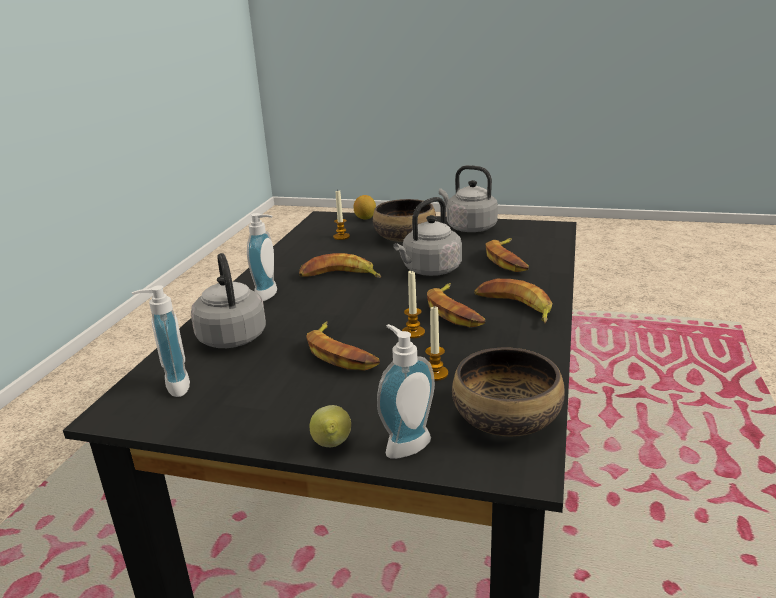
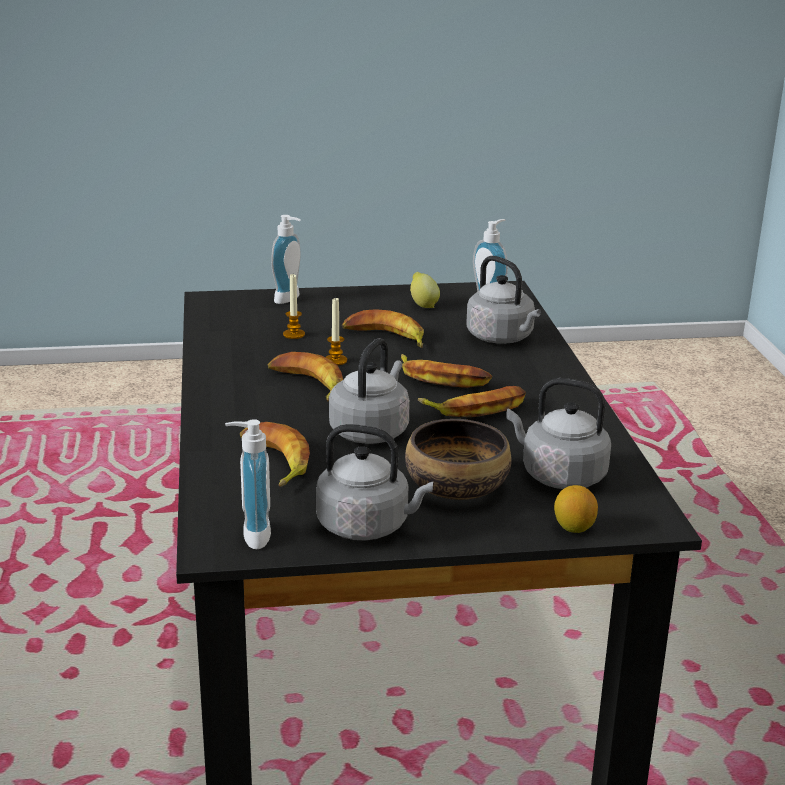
camera: 155 degrees right, 0 degrees up
(270, 295) = (526, 377): soap dispenser -> soap dispenser (250, 536)
(332, 446) = (336, 293): lemon -> lemon (423, 305)
(341, 237) = (559, 476): candle -> grey kettle
(507, 419) = (226, 317): bowl -> none
(514, 307) = (245, 396): banana -> banana (442, 378)

